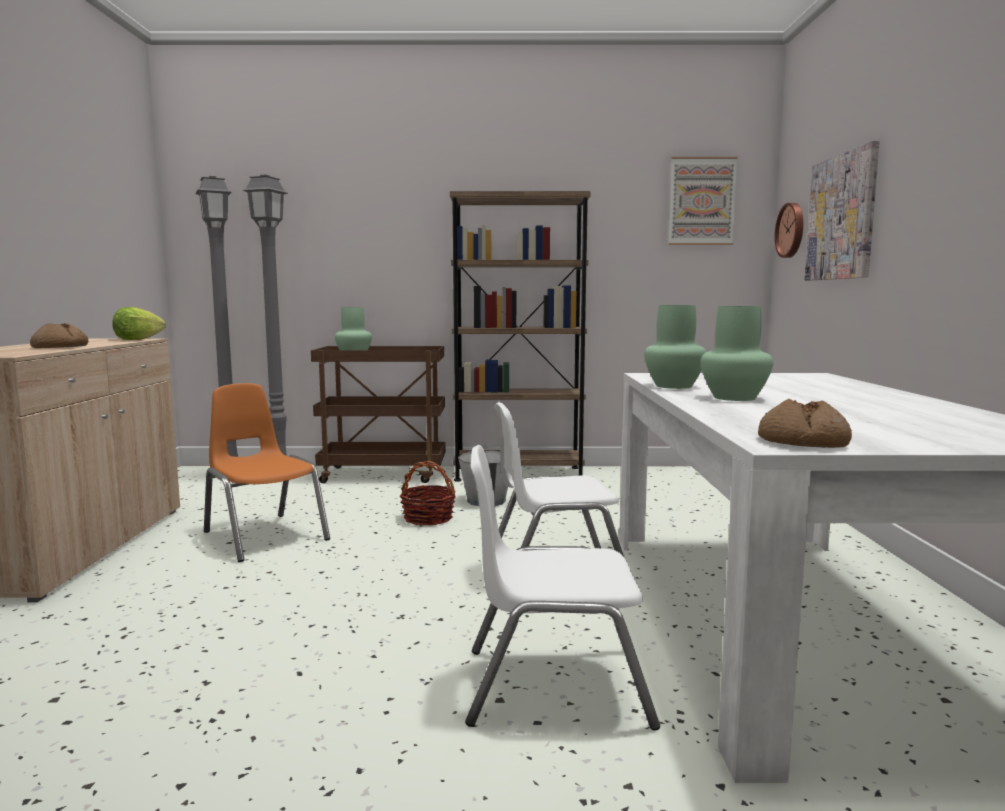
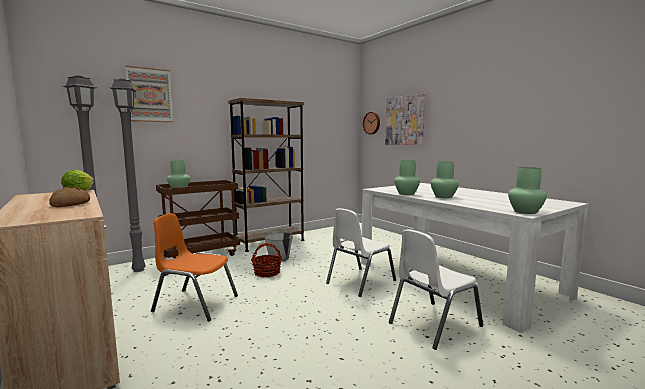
camera: 35 degrees left, 0 degrees up
(701, 201) = (334, 108): picture -> picture (149, 95)
(802, 442) = (525, 212): bread -> green vase

